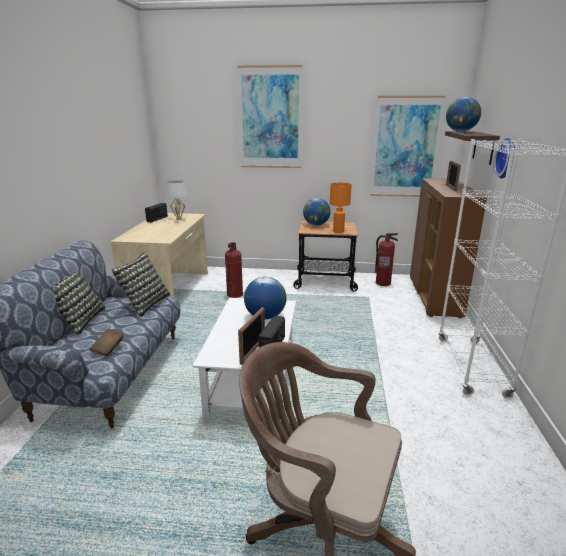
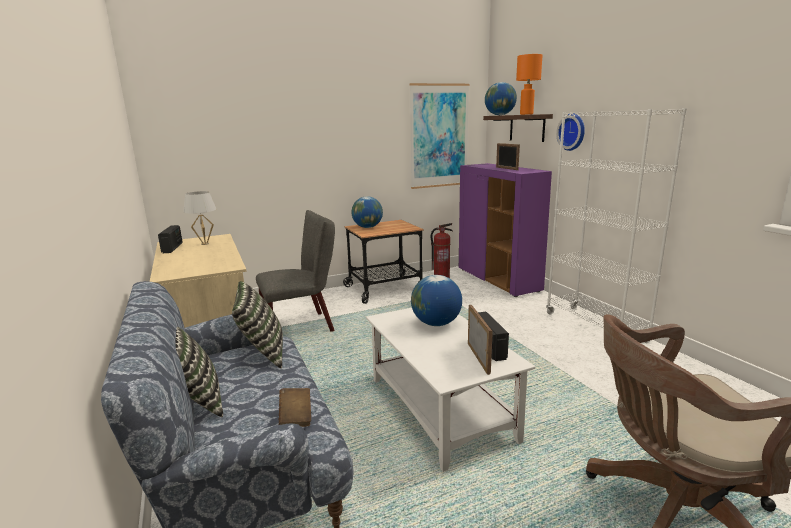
camera: 30 degrees left, 5 degrees down
(235, 294) = (302, 326): fire extinguisher -> grey chair
(270, 118) = (297, 109): picture -> none
(338, 231) = (400, 229): orange table lamp -> orange table lamp (526, 114)
(434, 297) = (498, 280): brown cabinet -> purple cabinet

